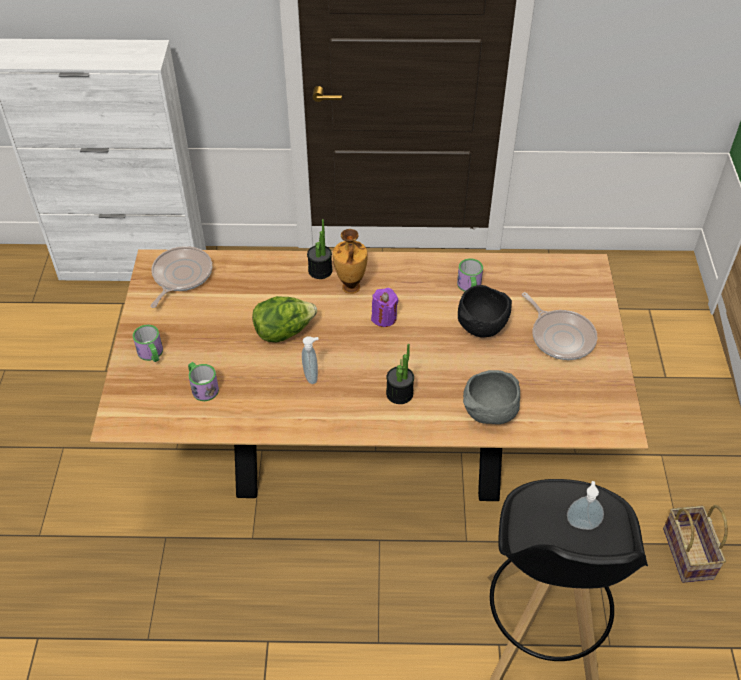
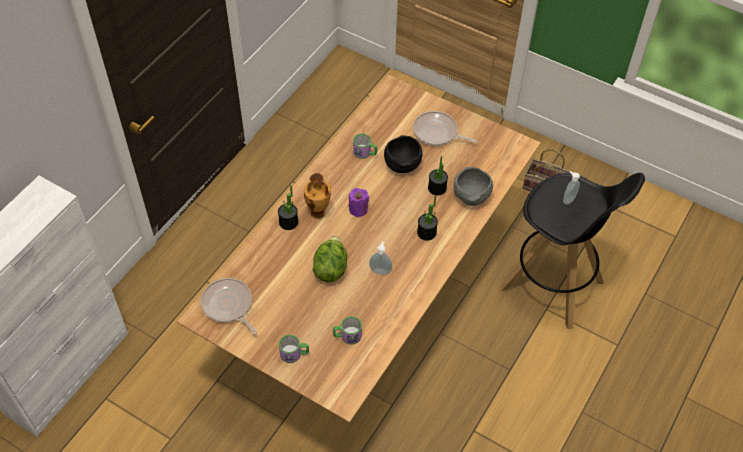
camera: 60 degrees left, 5 degrees up
(475, 374) = (437, 188): none -> potted plant
(560, 336) = (437, 133): frying pan -> frying pan turned 150 degrees counterclockwise

